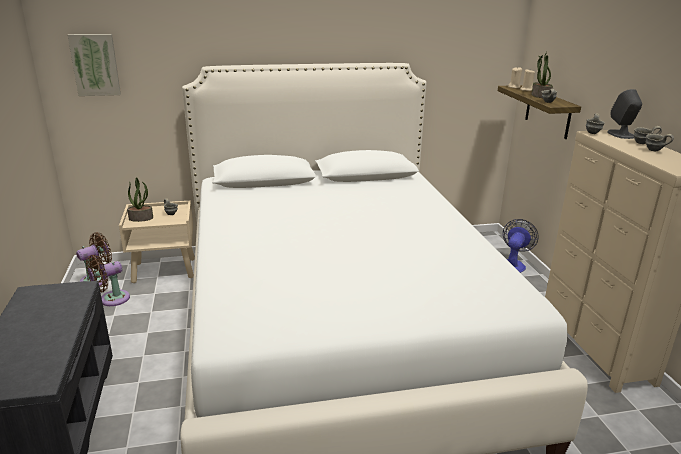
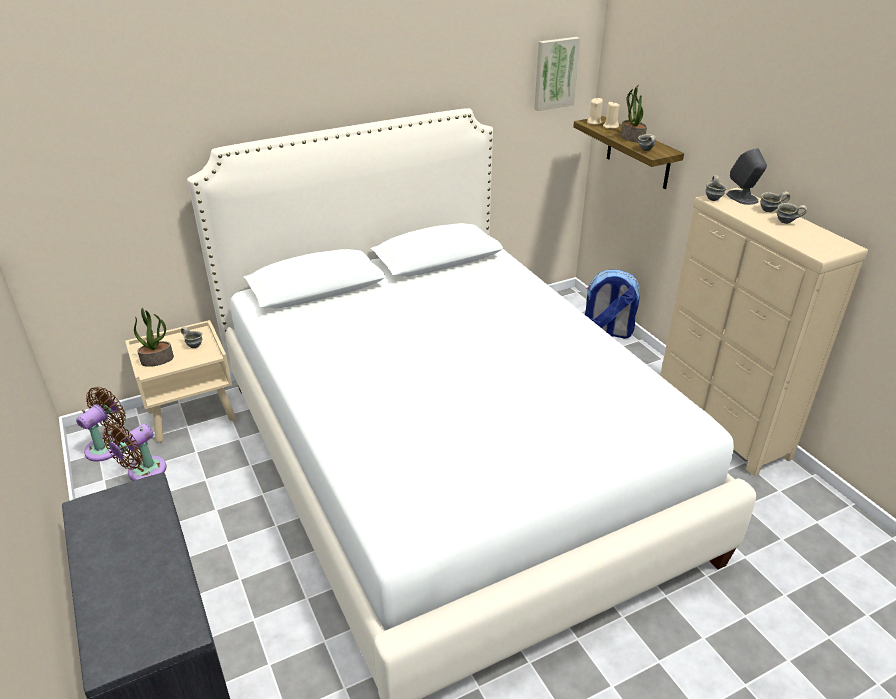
camera: 15 degrees left, 10 degrees up
(95, 64) = (58, 164): picture -> picture (555, 73)
(513, 264) = (607, 331): fan -> backpack

